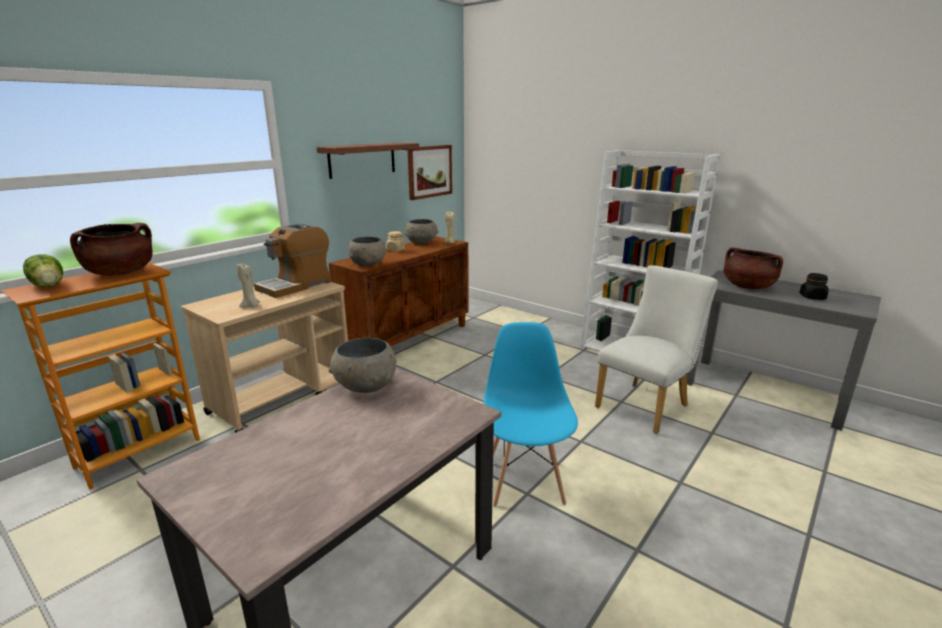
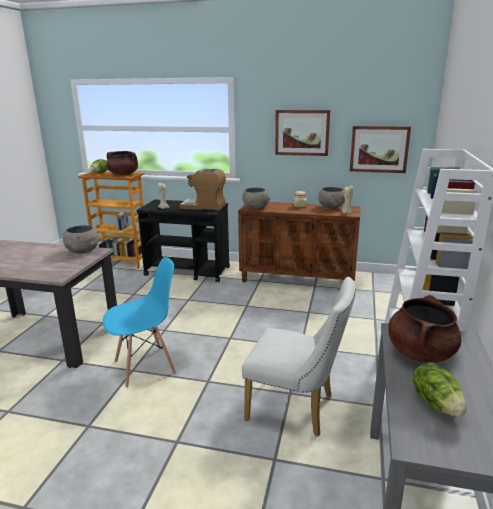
camera: 65 degrees right, 0 degrees up
(283, 398) = (188, 271): beige cart -> black cart
(362, 160) = (302, 132): shelf -> picture
(812, 297) = (437, 403): black jar -> lettuce

